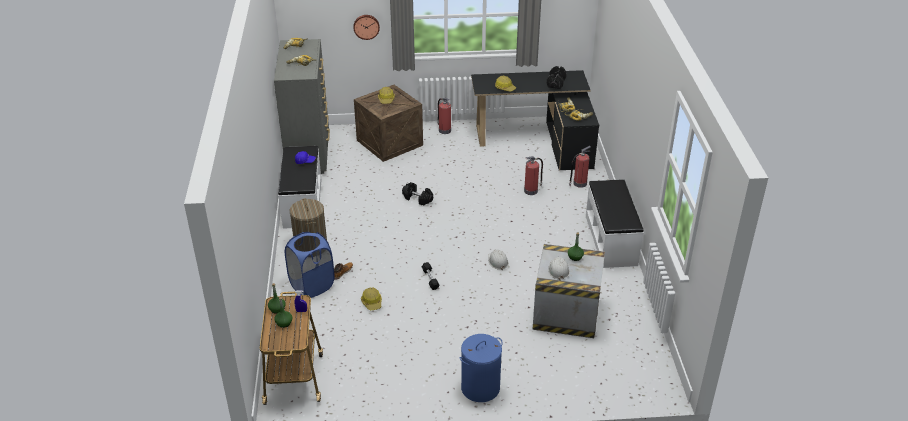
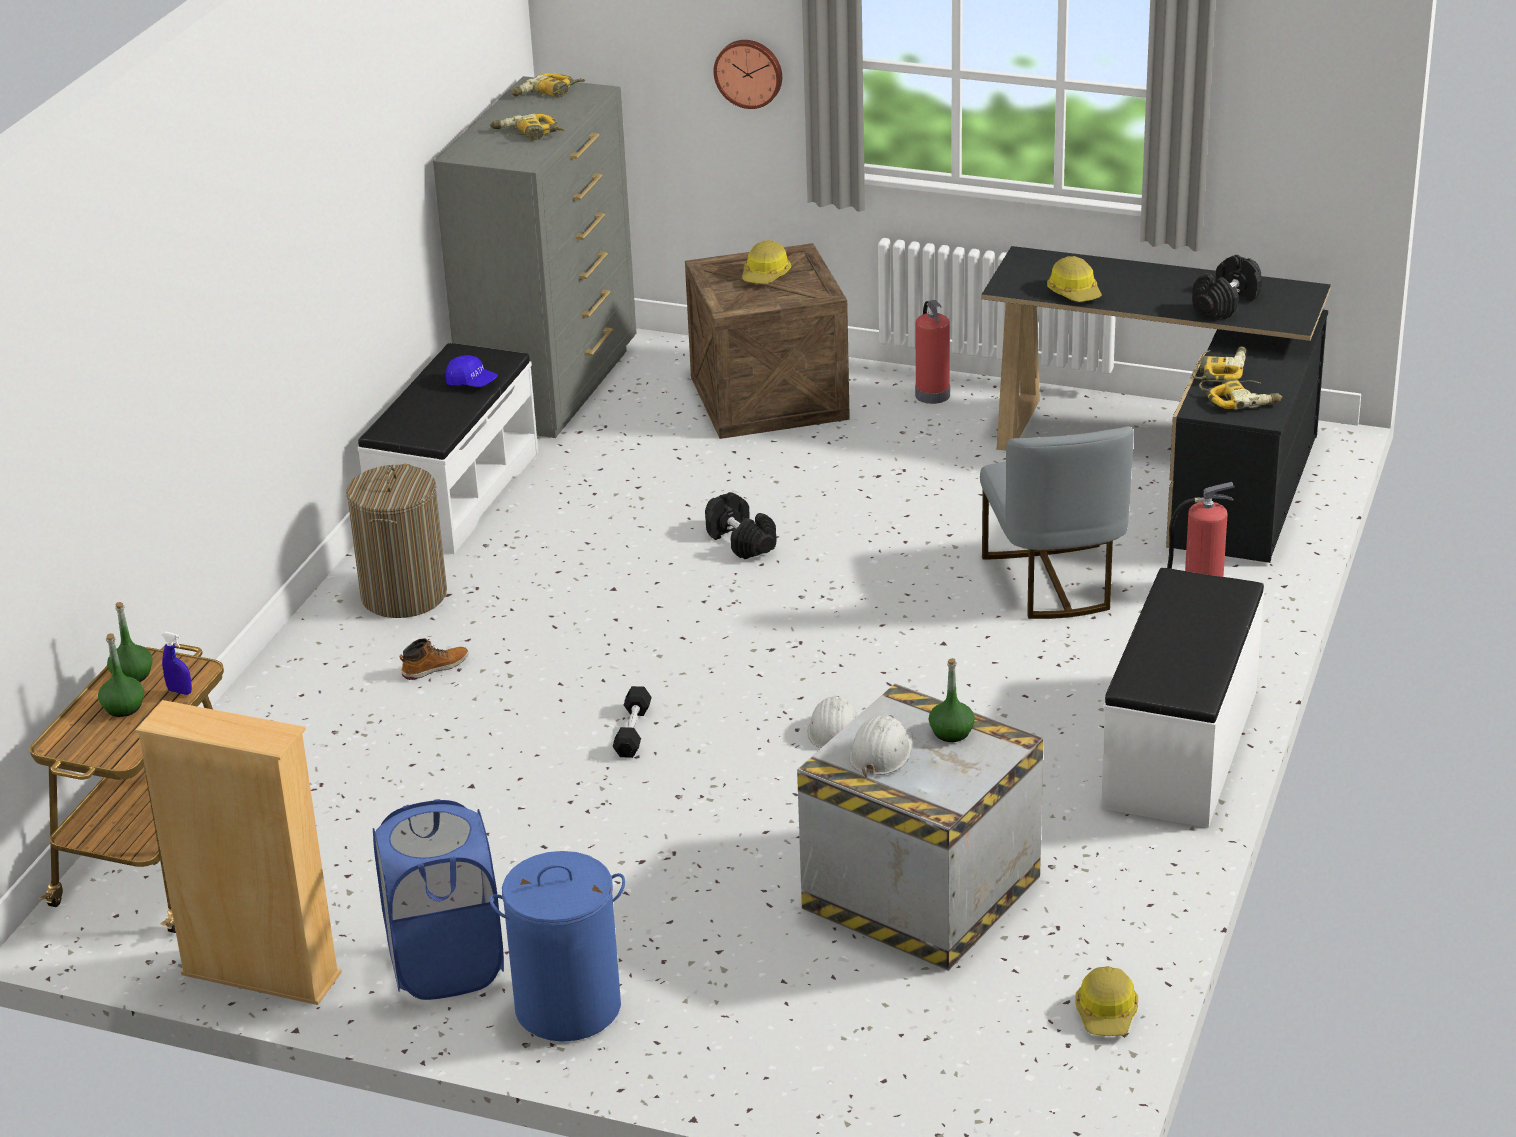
camera: 25 degrees right, 5 degrees down
(312, 285) = (344, 680): blue laundry basket -> blue laundry basket (446, 965)
(363, 408) = (261, 974): none -> beige bookcase
(372, 302) = (454, 750): hard hat -> hard hat (1107, 1013)
(531, 190) = (1054, 582): fire extinguisher -> grey chair

